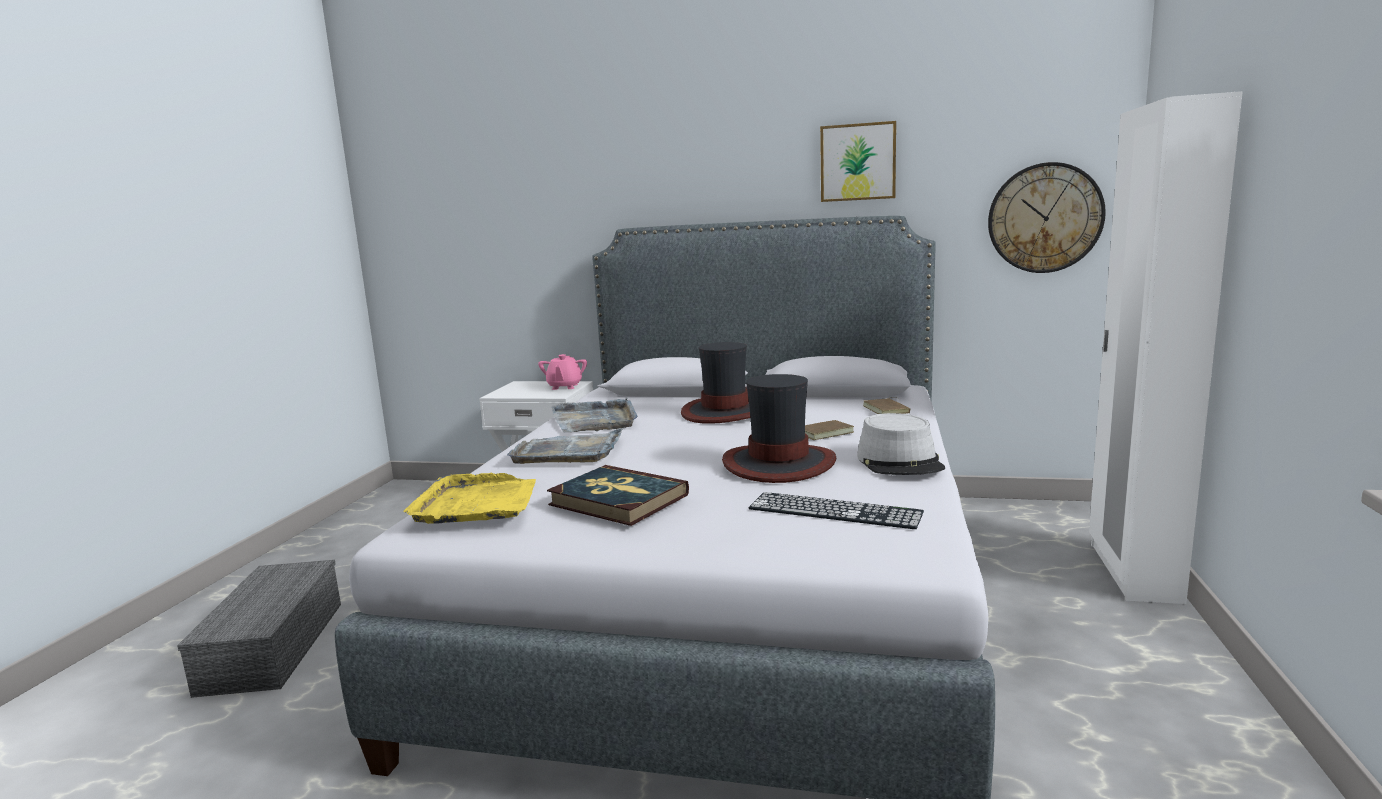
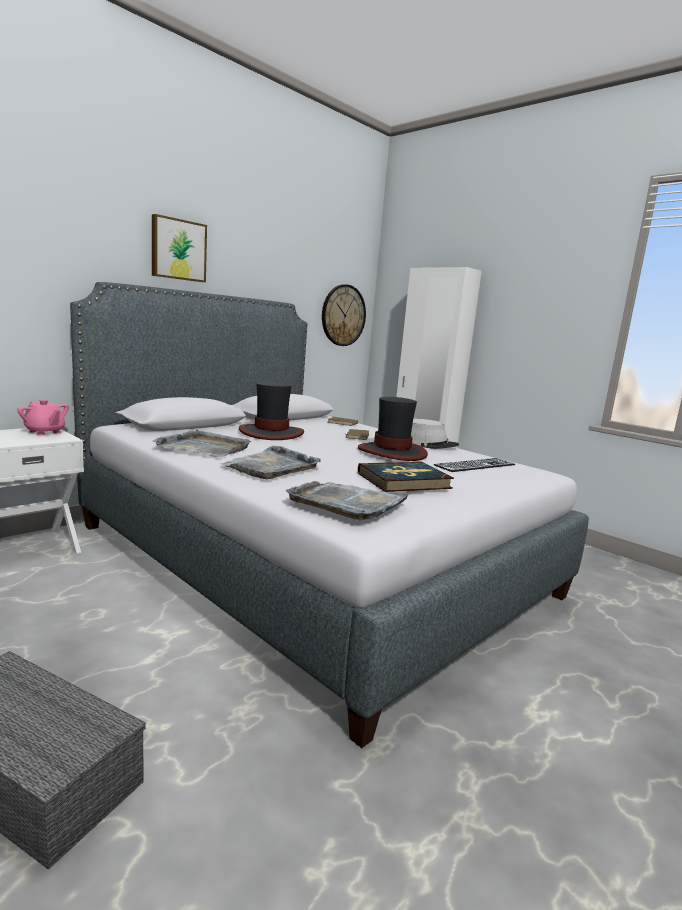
camera: 60 degrees left, 0 degrees up
(477, 504) = (348, 502): yellow tray -> grey tray
(858, 162) = (263, 263): picture -> picture (178, 250)

